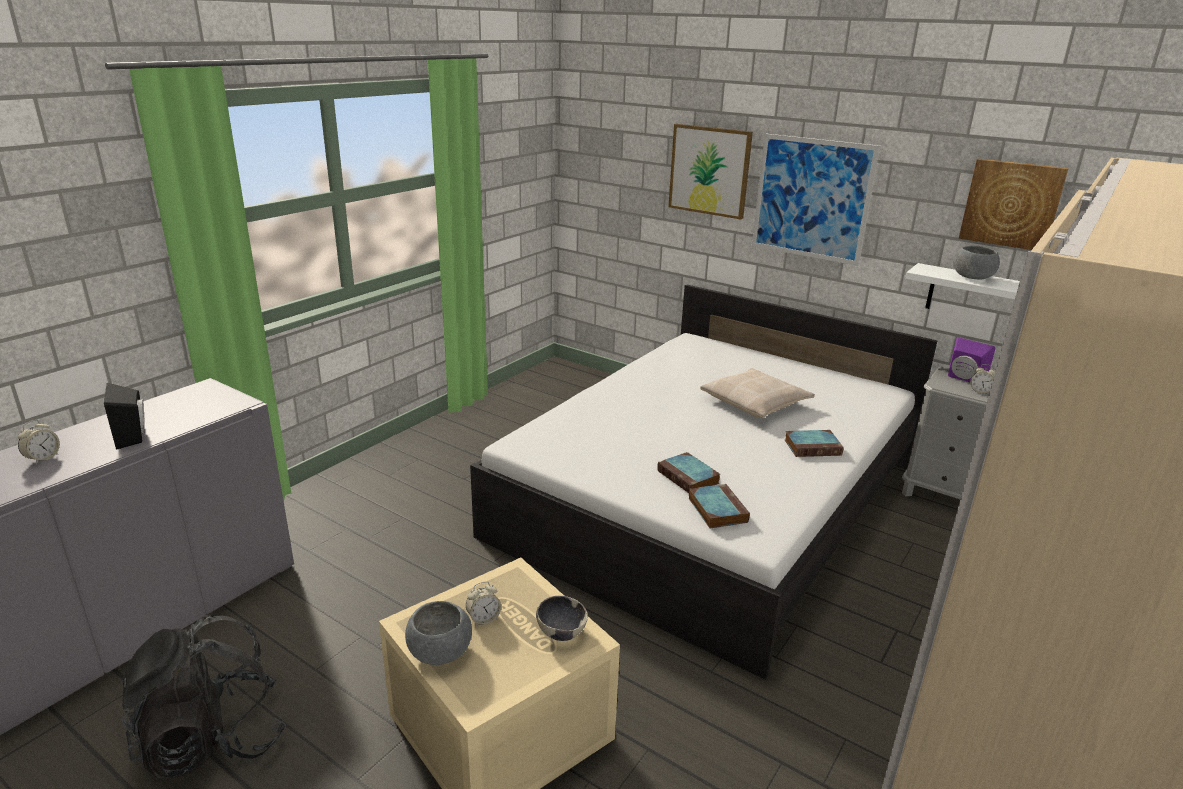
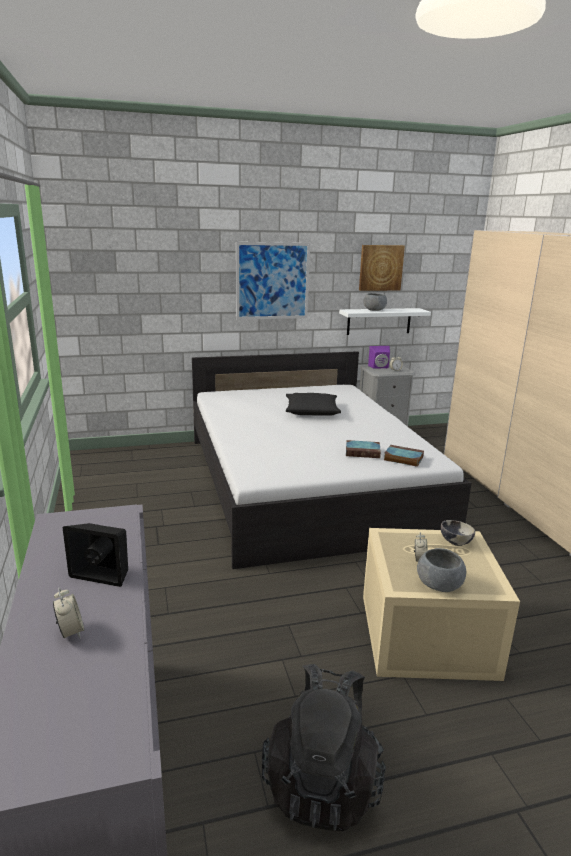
camera: 50 degrees left, 5 degrees down
(709, 170) = (196, 272): picture -> none
(755, 403) = (312, 411): beige pillow -> black pillow
(813, 447) = (373, 419): book -> none

